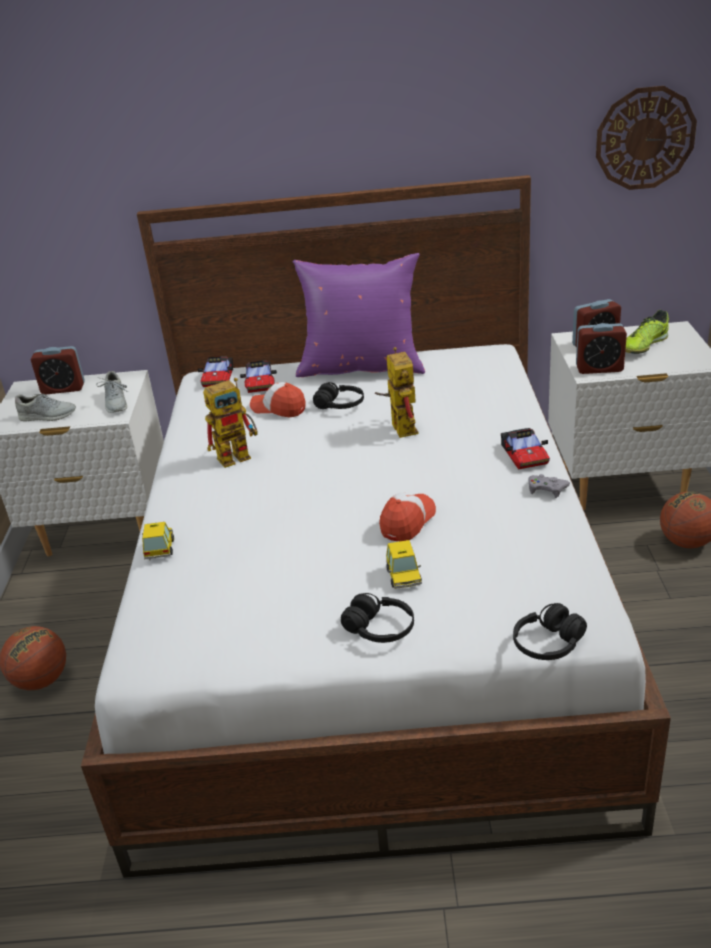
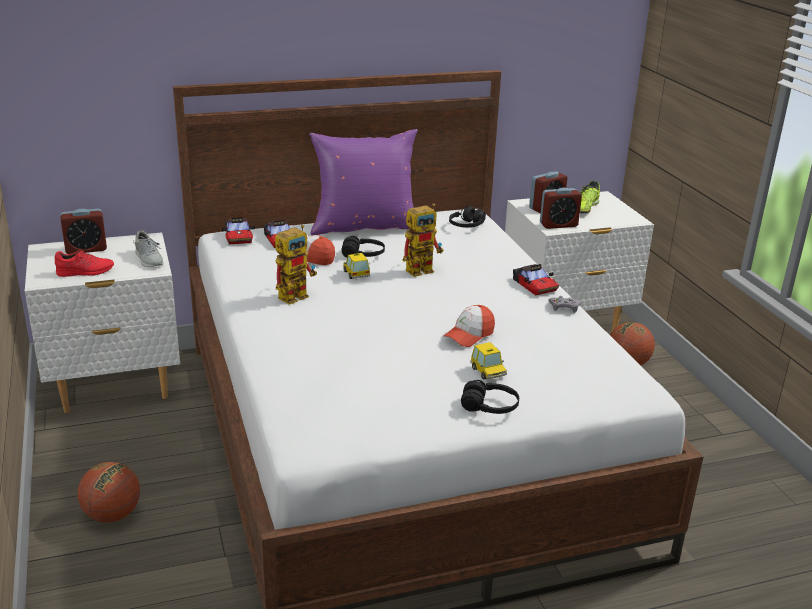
camera: 20 degrees left, 5 degrees down
(48, 416) = (85, 271): grey shoe -> red shoe
(160, 549) = (269, 366): toy car -> toy car (356, 274)
(399, 426) = (423, 269): toy robot -> toy robot turned 90 degrees clockwise
(407, 522) = (469, 335): cap -> cap turned 150 degrees counterclockwise
(548, 644) = (619, 406): black headphones -> black headphones (466, 226)
(645, 138) = (581, 46): wall clock -> none

